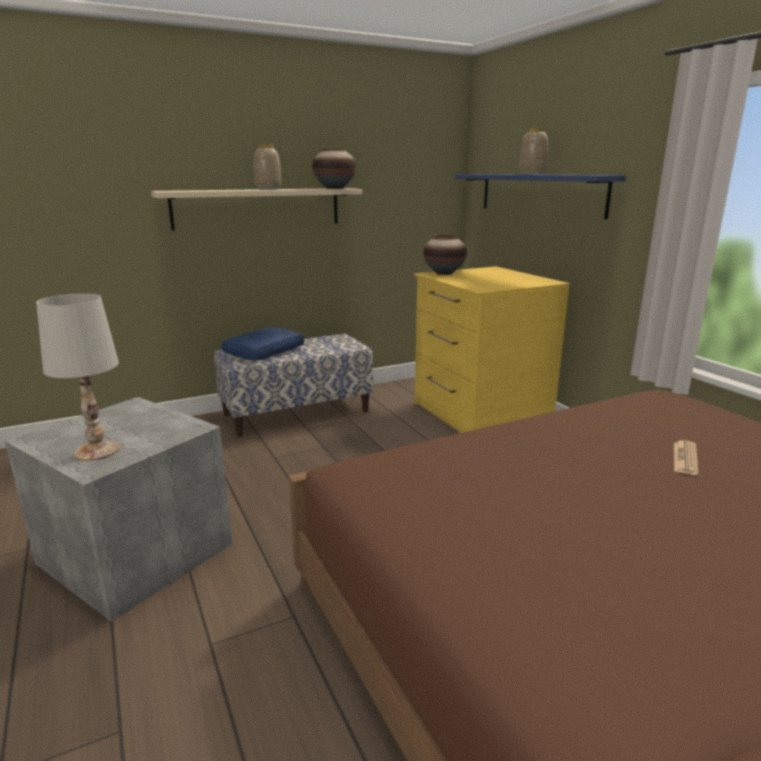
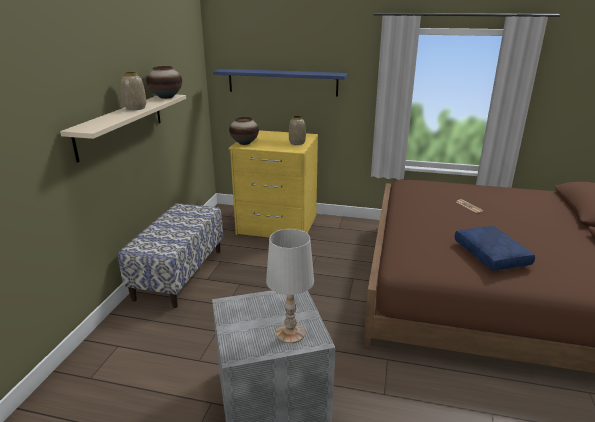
camera: 50 degrees left, 5 degrees up
(264, 352) = (161, 238): blue pillow -> blue pillow (492, 255)
(531, 174) = (283, 72): vase -> vase (297, 143)

